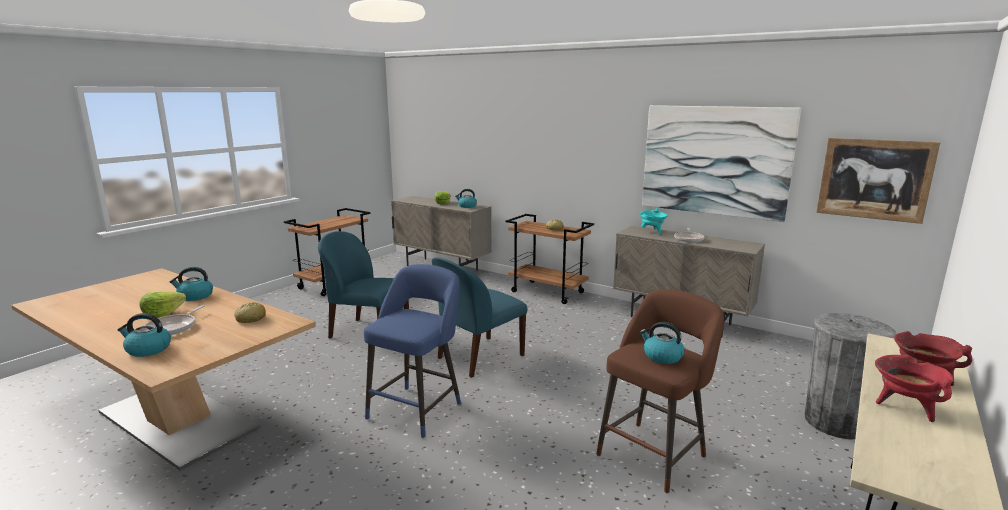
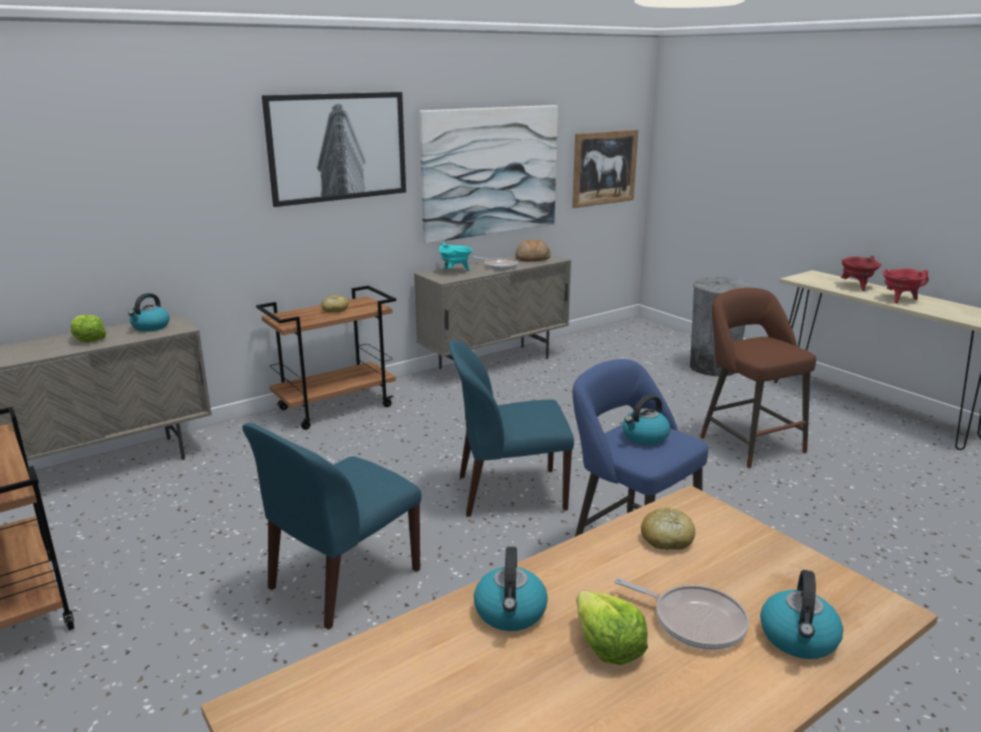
camera: 70 degrees left, 5 degrees up
(479, 357) = (508, 492): blue chair -> blue chair turned 105 degrees clockwise
(587, 126) = (337, 147): none -> picture
(662, 356) = (773, 346): kettle -> kettle (644, 437)
(731, 244) = (532, 259): none -> bread

